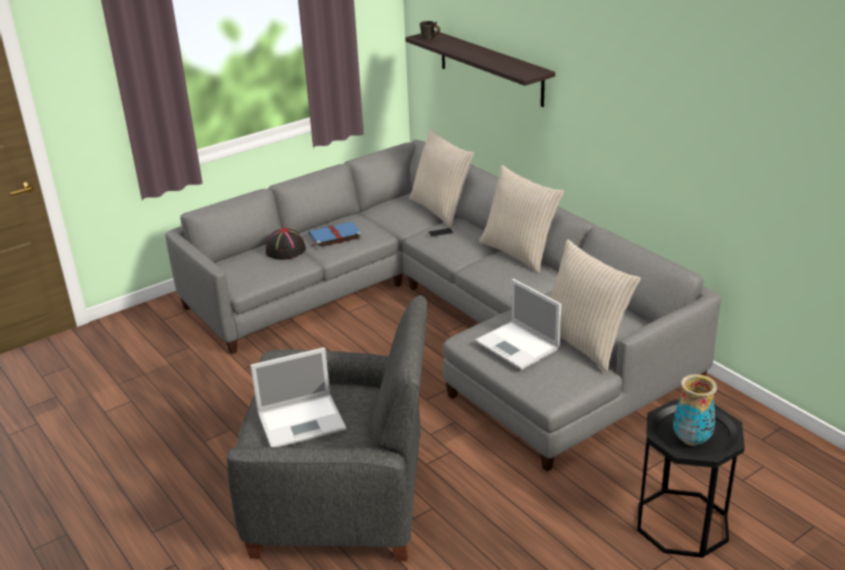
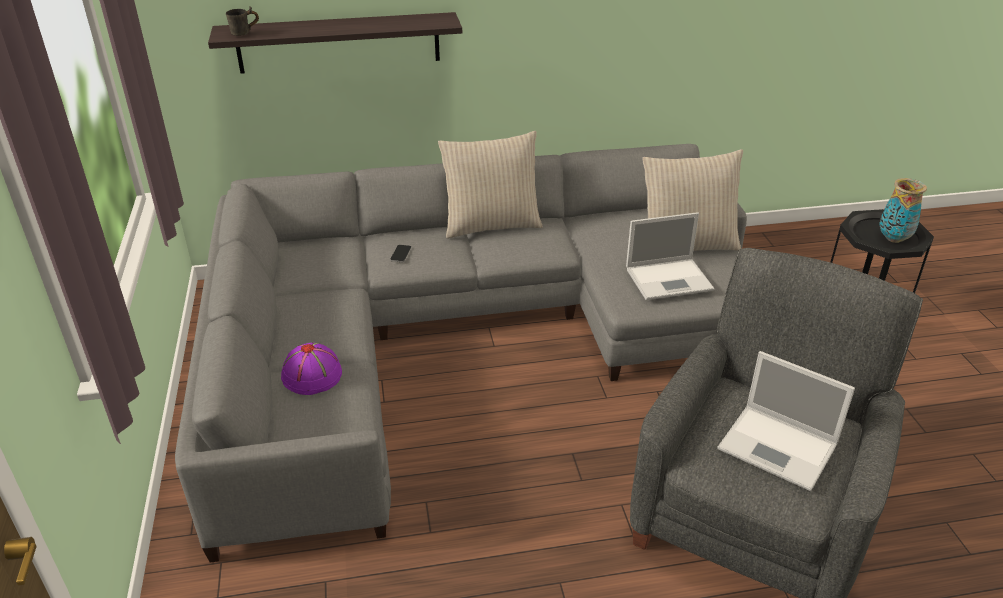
camera: 65 degrees left, 5 degrees up
(285, 251) = (312, 376): black hat -> purple hat
(303, 421) = (779, 447): laptop -> laptop turned 120 degrees clockwise
(334, 236) = (321, 327): blue book -> none
(441, 209) = (344, 238): beige pillow -> none

